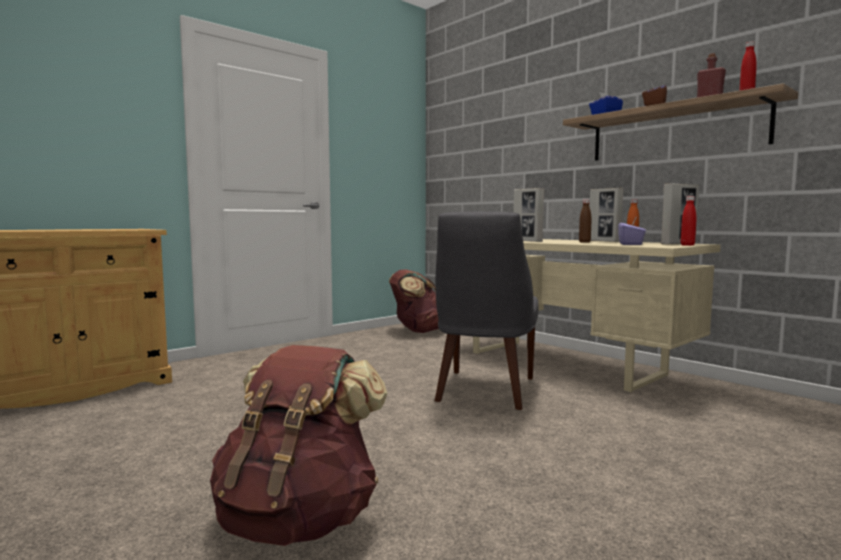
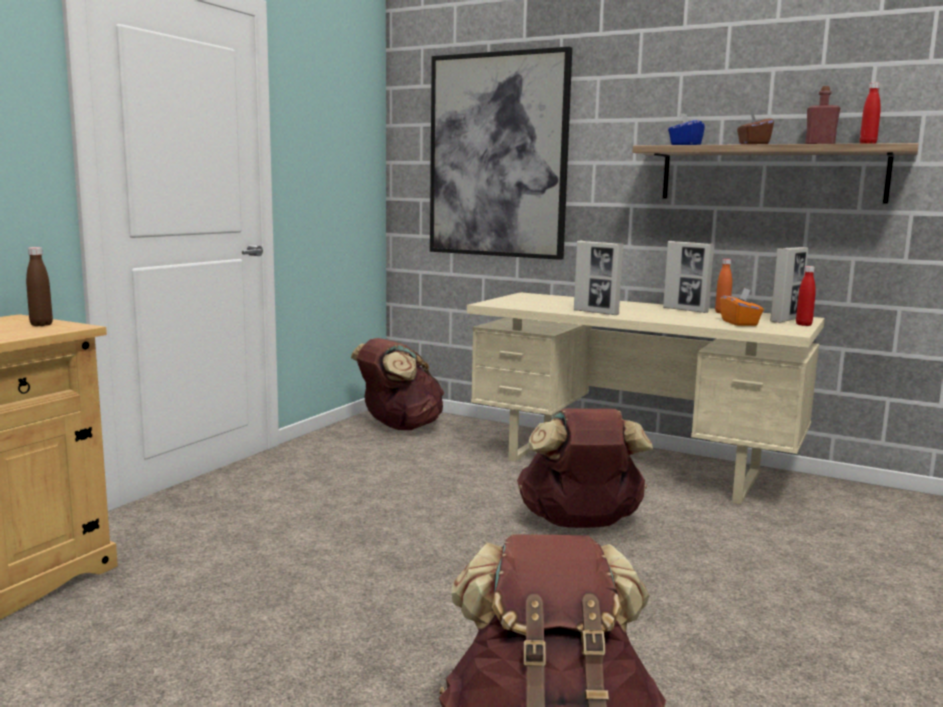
camera: 20 degrees left, 5 degrees up
(484, 391) = (580, 524): grey chair -> brown backpack
(488, 143) = (498, 156): none -> picture
(584, 242) = (670, 314): brown bottle -> brown bottle (41, 325)
(631, 244) = (740, 323): purple tissue box -> orange tissue box

